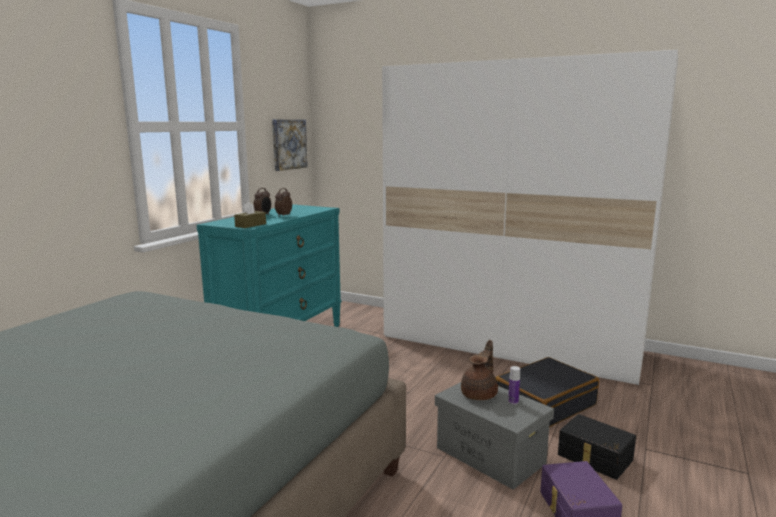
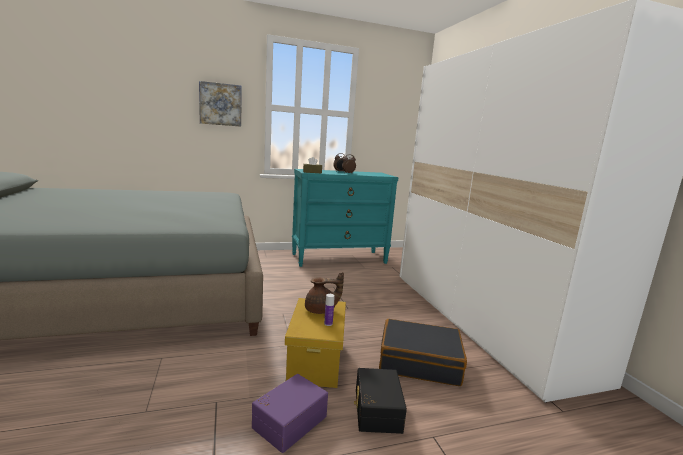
camera: 45 degrees right, 0 degrees up
(288, 144) = (395, 132): picture -> picture (220, 104)
(491, 455) = (316, 361): grey storage box -> yellow storage box

